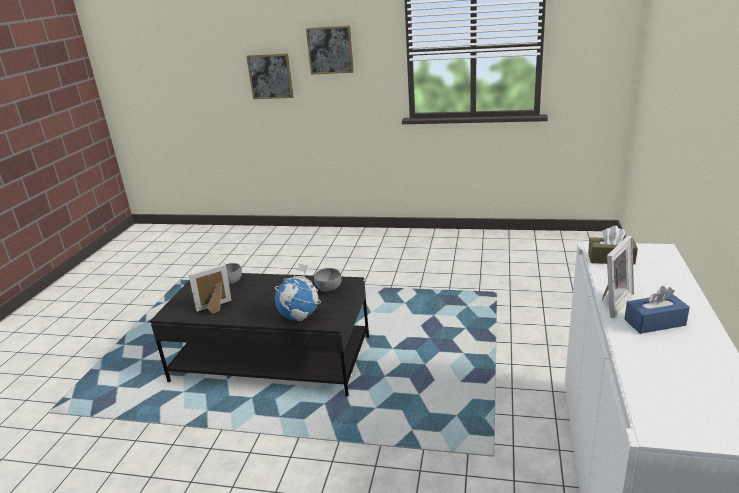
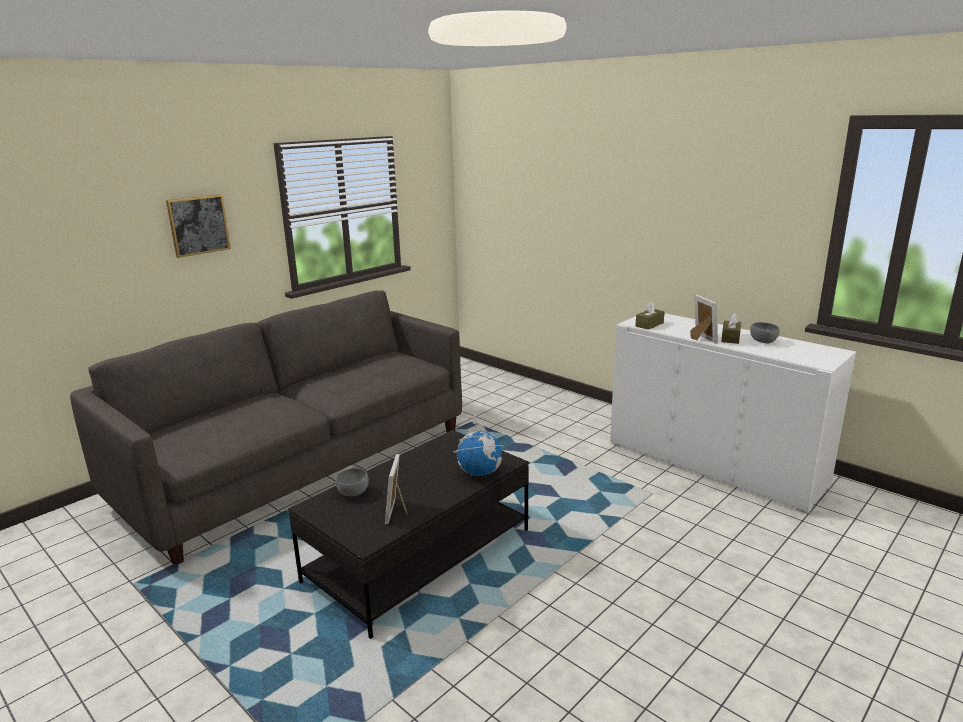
camera: 60 degrees left, 5 degrees down
(270, 76) = (116, 268): picture -> none
(329, 288) = (449, 448): grey bowl -> grey bowl (763, 341)
(343, 260) = (300, 465): none -> grey sofa
(654, 322) = (730, 338): blue tissue box -> brown tissue box

